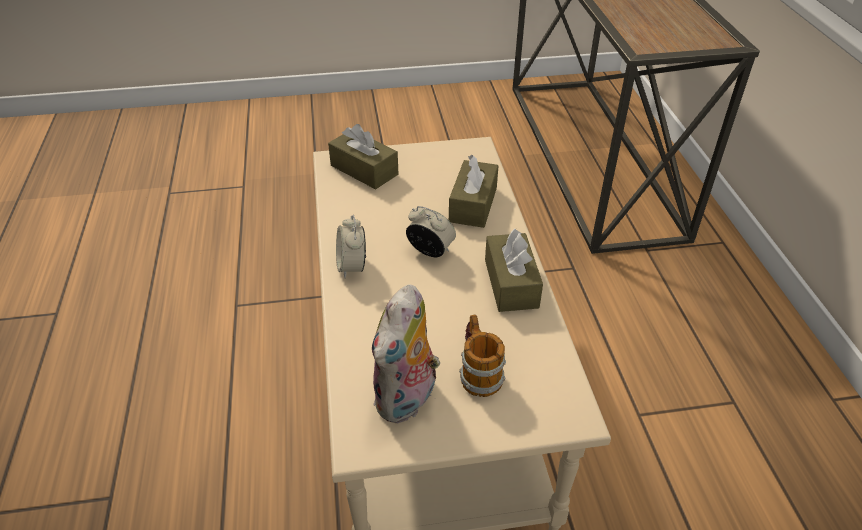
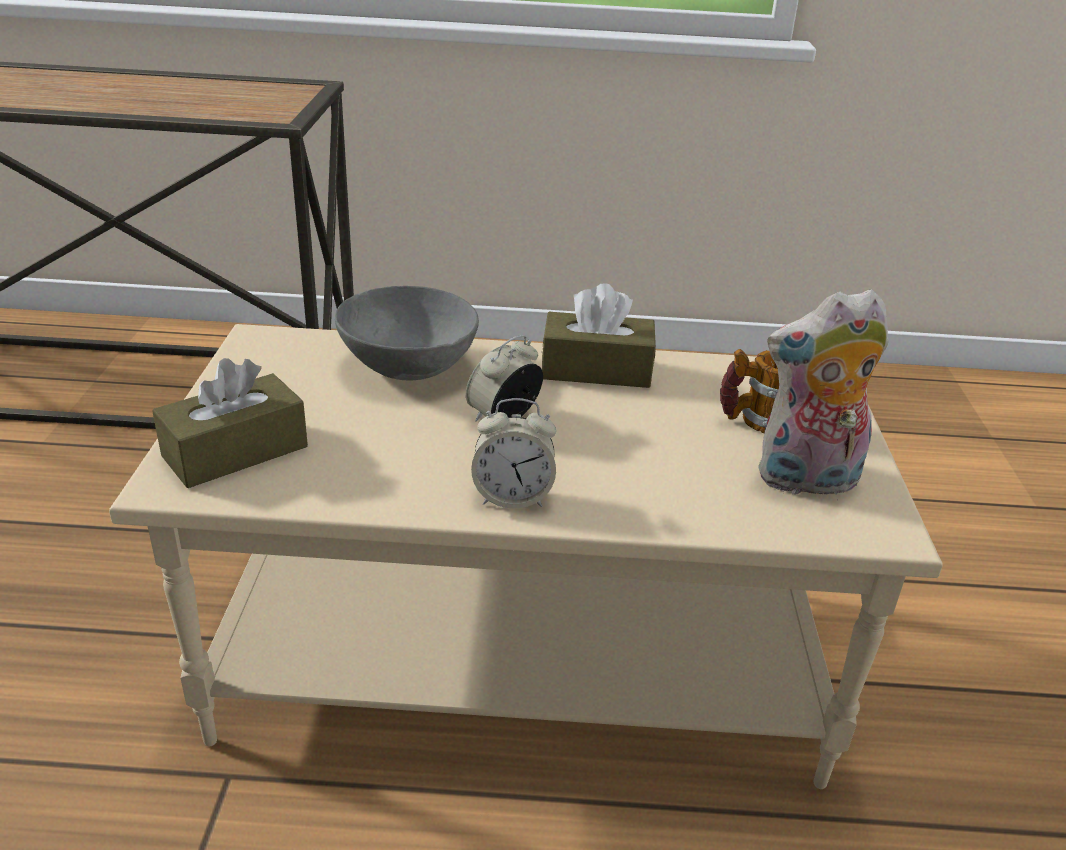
camera: 80 degrees left, 10 degrees down
(407, 400) = (806, 481): plush toy -> plush toy turned 135 degrees clockwise
(473, 204) = (409, 366): brown tissue box -> grey bowl

